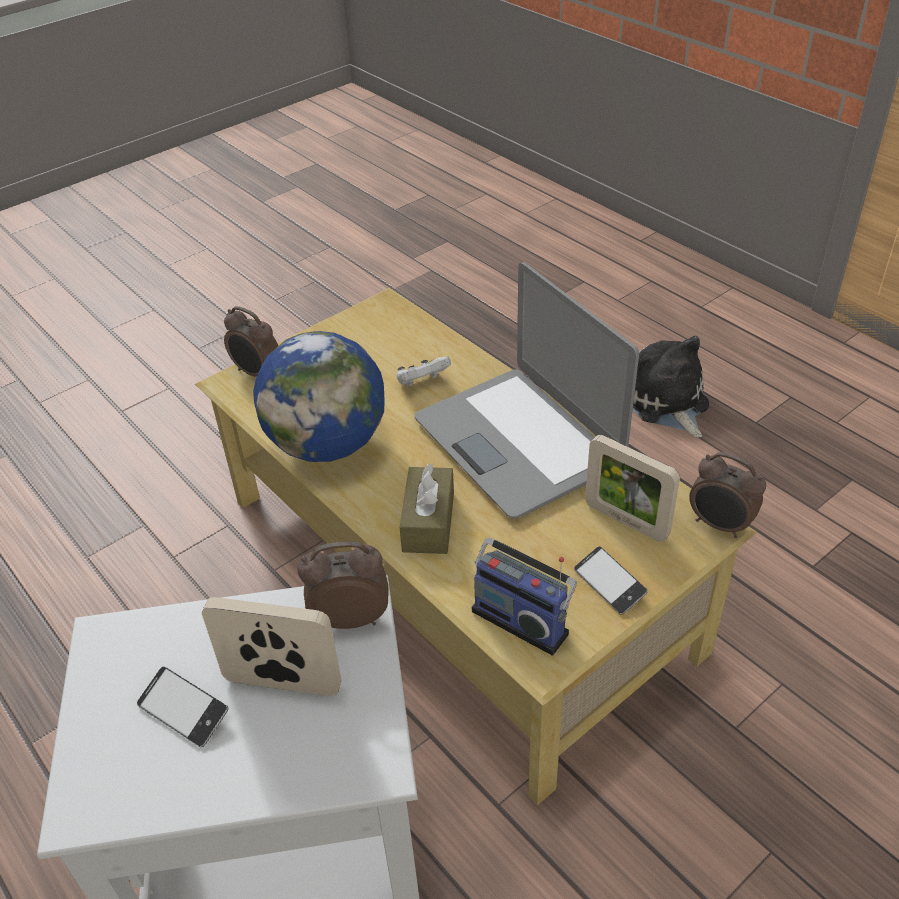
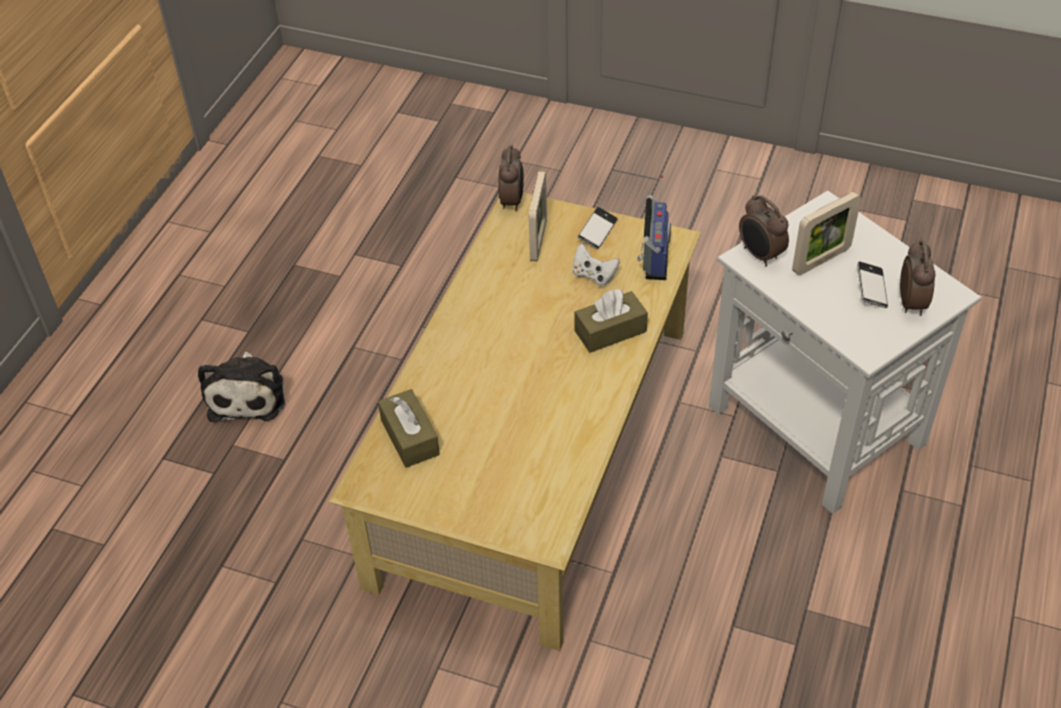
camera: 120 degrees left, 5 degrees up
(256, 373) = (523, 525): alarm clock -> alarm clock (912, 303)
(283, 683) = (821, 260): picture frame -> picture frame turned 105 degrees counterclockwise
(328, 444) = (576, 425): globe -> none
(412, 341) = (410, 437): none -> brown tissue box
(422, 383) = (464, 403): white game controller -> white game controller (594, 275)
(519, 441) = (496, 318): laptop -> none
(666, 402) = (248, 394): plush toy -> plush toy turned 45 degrees counterclockwise

